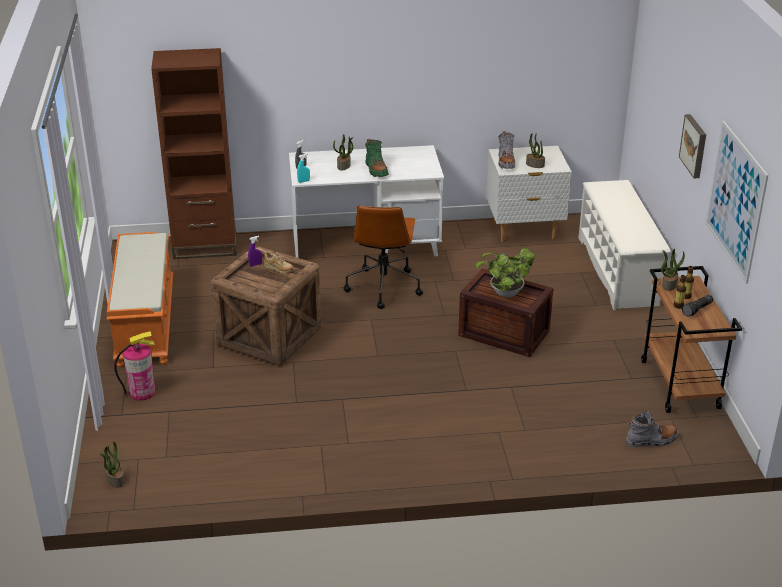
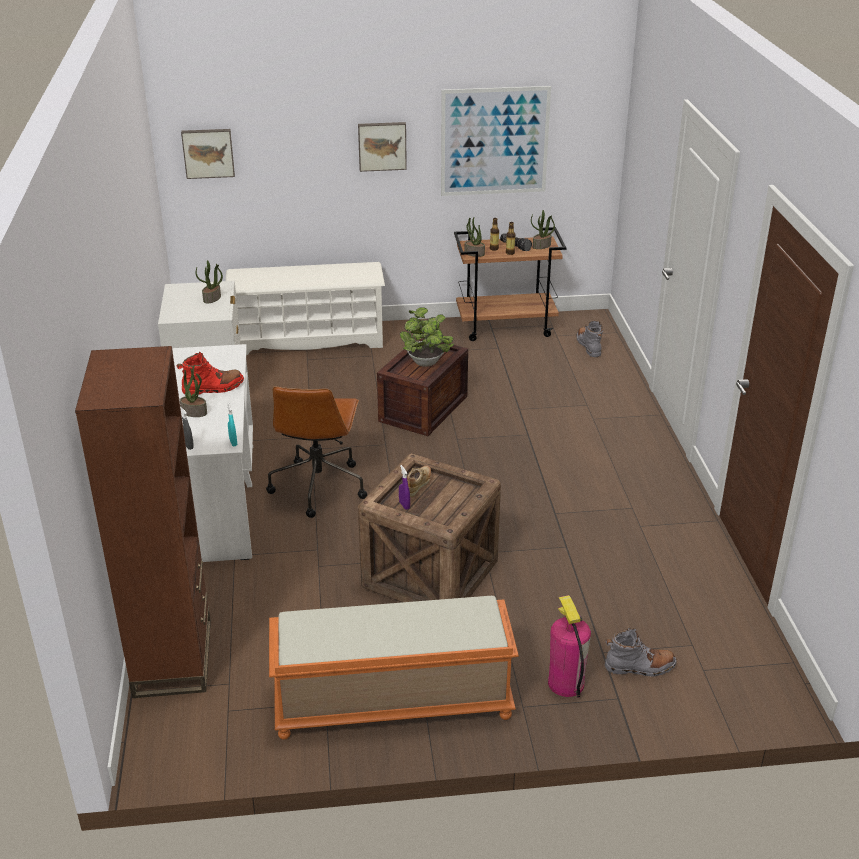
camera: 90 degrees left, 0 degrees up
(115, 480) = (748, 686): potted plant -> potted plant (541, 246)
(376, 170) = (213, 388): green boot -> red boot
(383, 286) = (318, 486): brown office chair -> brown office chair turned 90 degrees clockwise
(506, 162) = (198, 314): grey boot -> grey boot (639, 667)
(644, 77) = (208, 153): none -> picture

